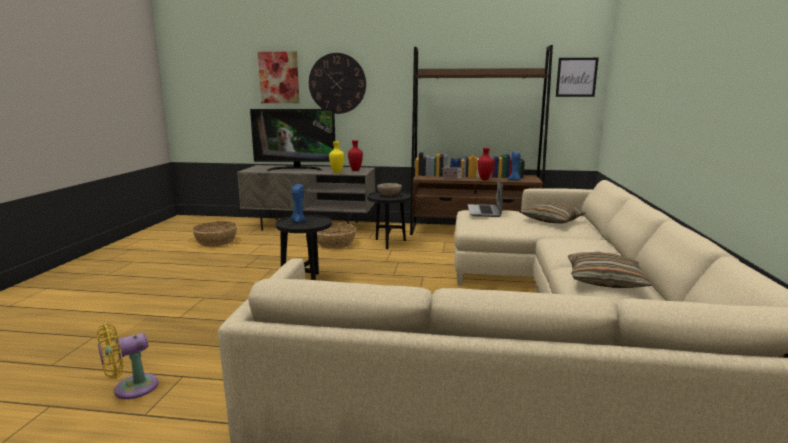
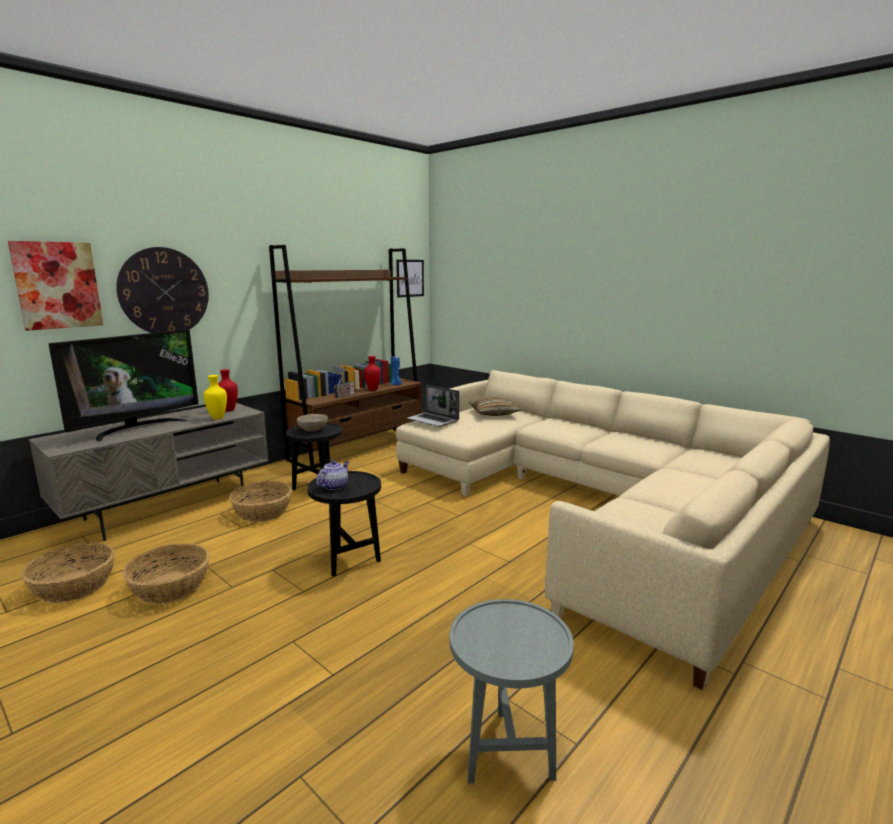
camera: 55 degrees left, 0 degrees up
(131, 389) = (506, 749): yellow fan -> grey side table
(232, 256) = (171, 587): none -> basket
(298, 221) = (334, 486): blue candle -> teapot
(604, 280) = (633, 442): pillow -> none

